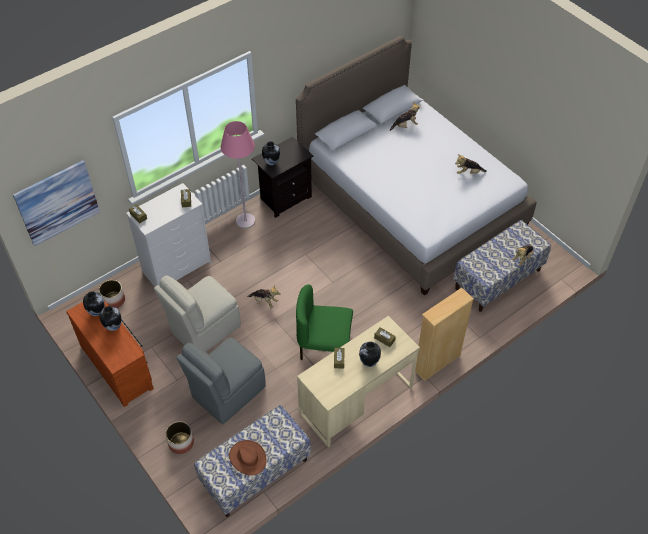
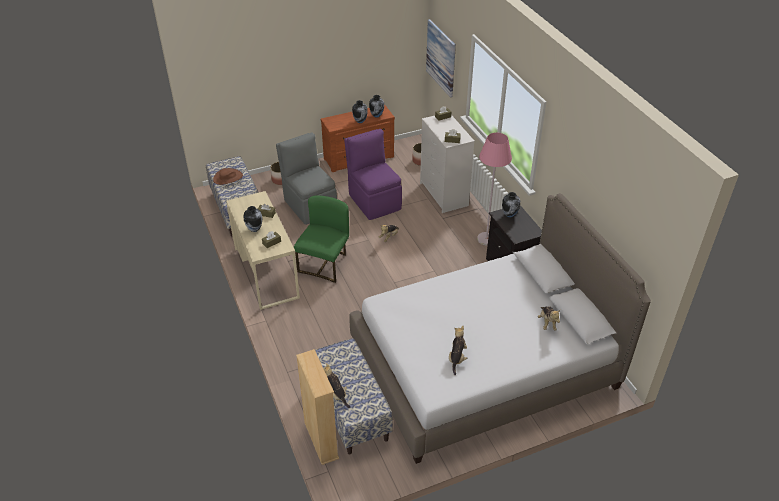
camera: 105 degrees right, 10 degrees down
(204, 329) = (374, 201): beige chair -> purple chair
(437, 362) = (275, 332): beige bookcase -> beige bookcase (321, 440)

